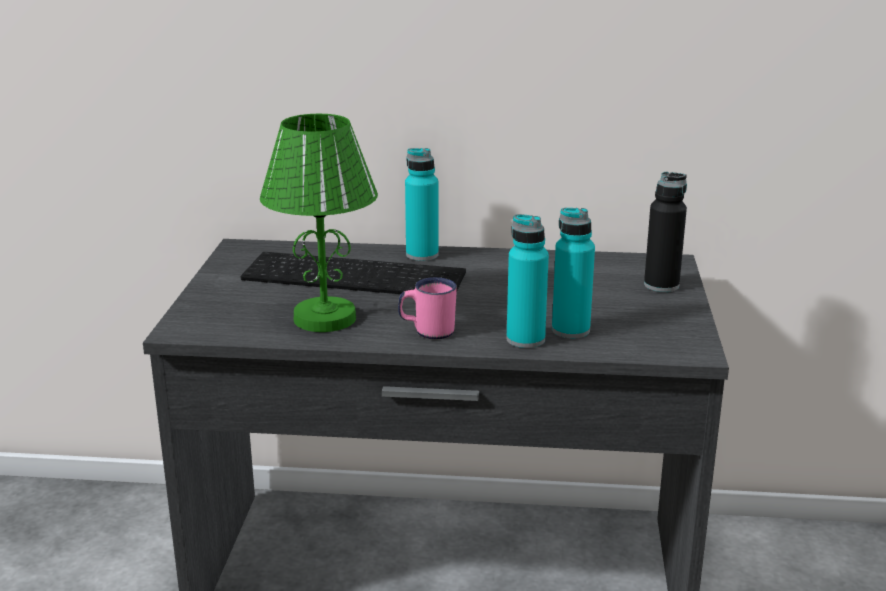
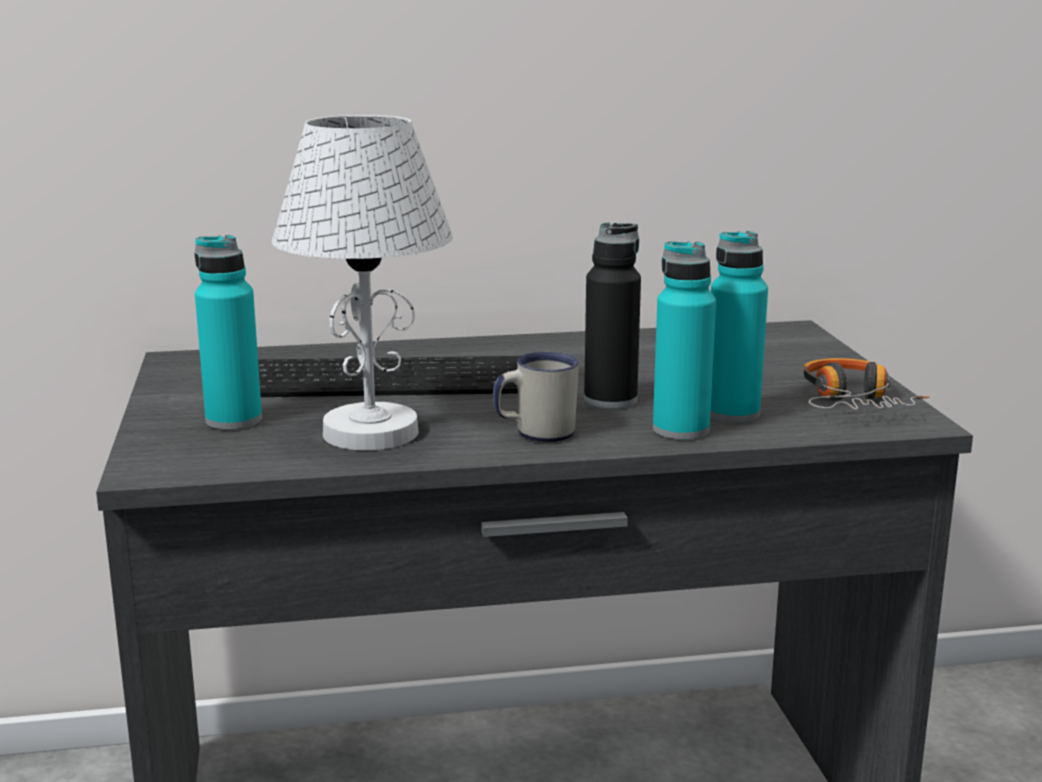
camera: 15 degrees left, 5 degrees down
(325, 318) = (371, 432): green table lamp -> white table lamp
(422, 255) = (456, 348): turquoise bottle -> turquoise bottle (234, 420)
(427, 331) = (535, 434): pink mug -> white mug
(661, 285) = (803, 354): black bottle -> black bottle (610, 400)
(663, 330) = (853, 402): none -> headphones

